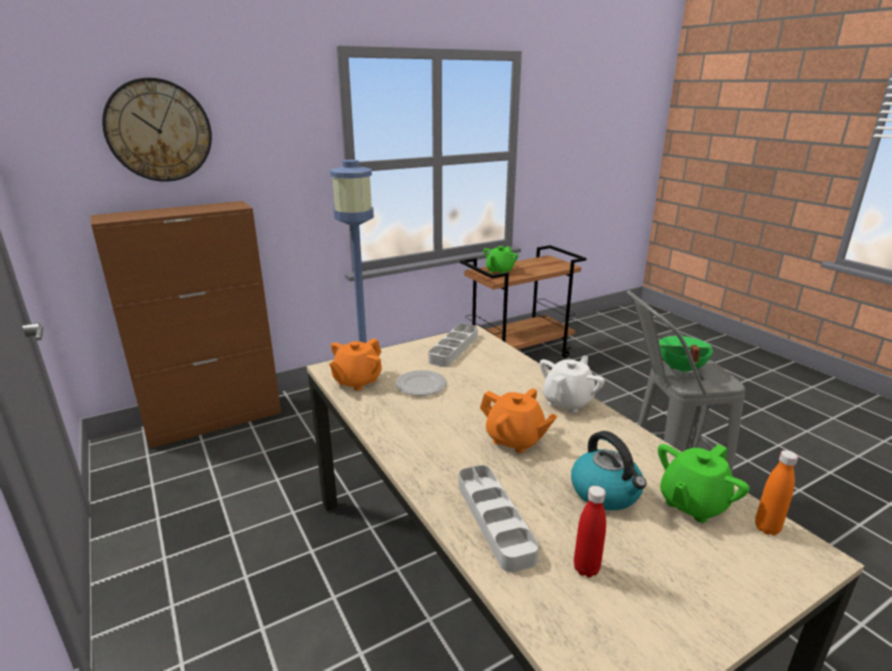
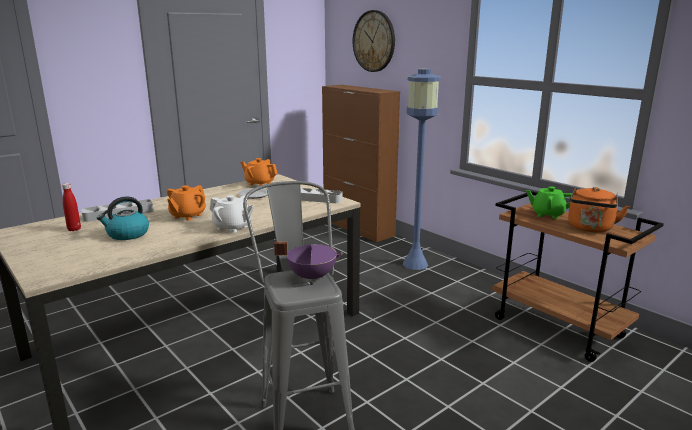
camera: 80 degrees right, 5 degrees down
(535, 266) = (590, 228): none -> orange kettle
(680, 369) = (311, 276): green cooking pot -> purple cooking pot
(692, 503) = (106, 253): green teapot -> none
(767, 528) = (72, 270): orange bottle -> none

